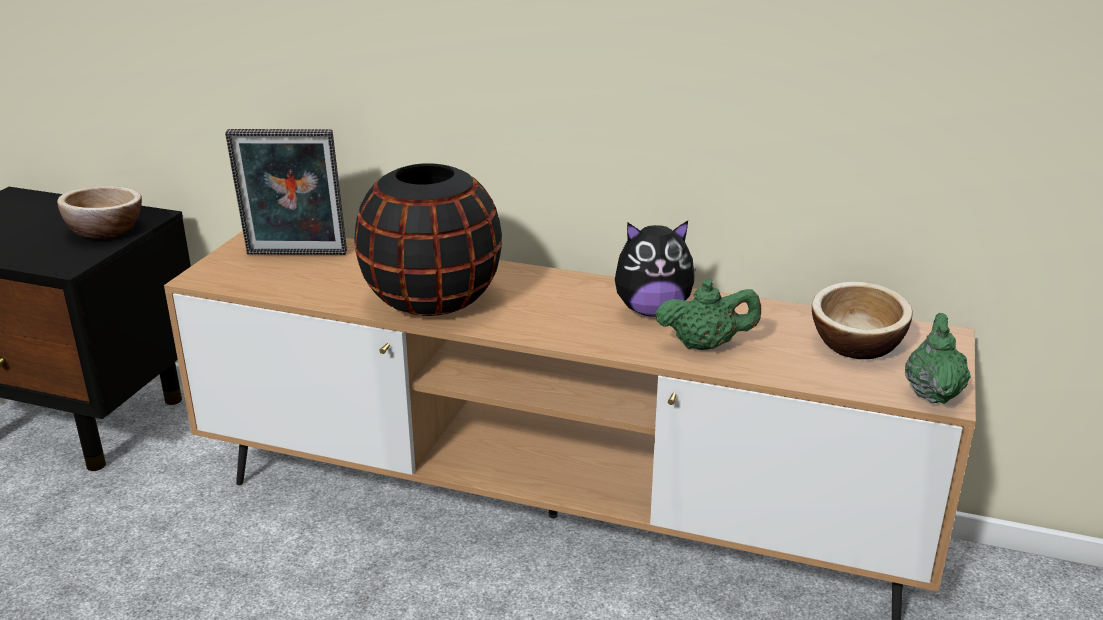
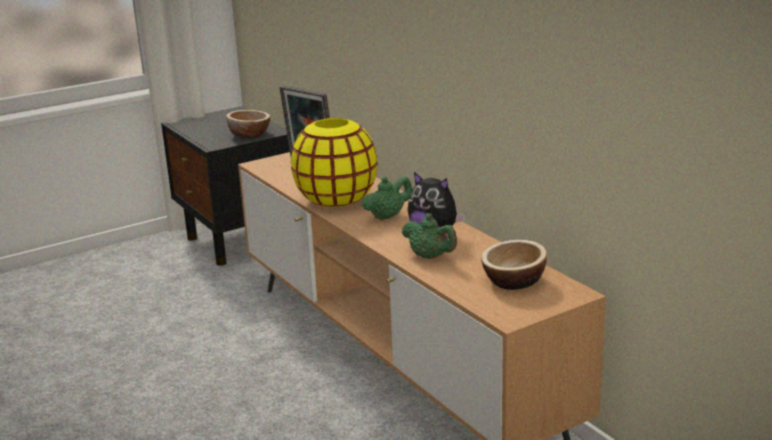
camera: 40 degrees right, 5 degrees down
(431, 300) = (336, 200): black vase -> yellow vase
(932, 392) = (509, 314): green teapot -> green teapot (387, 216)

